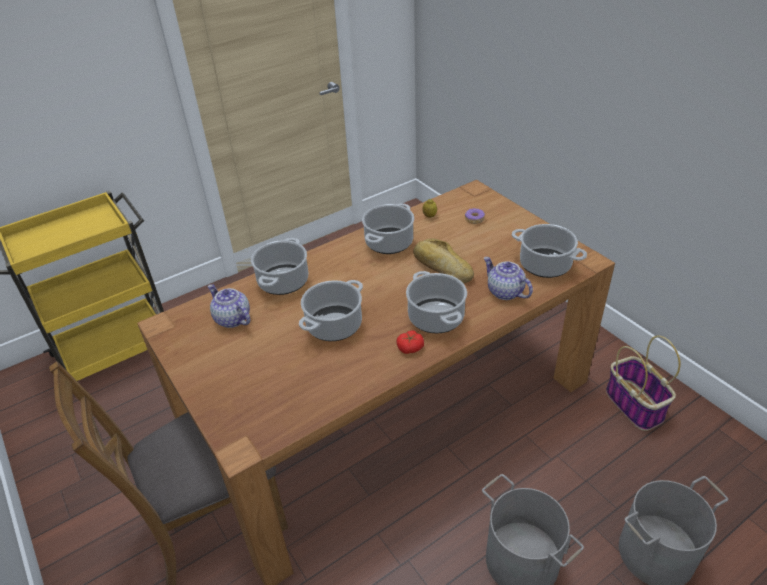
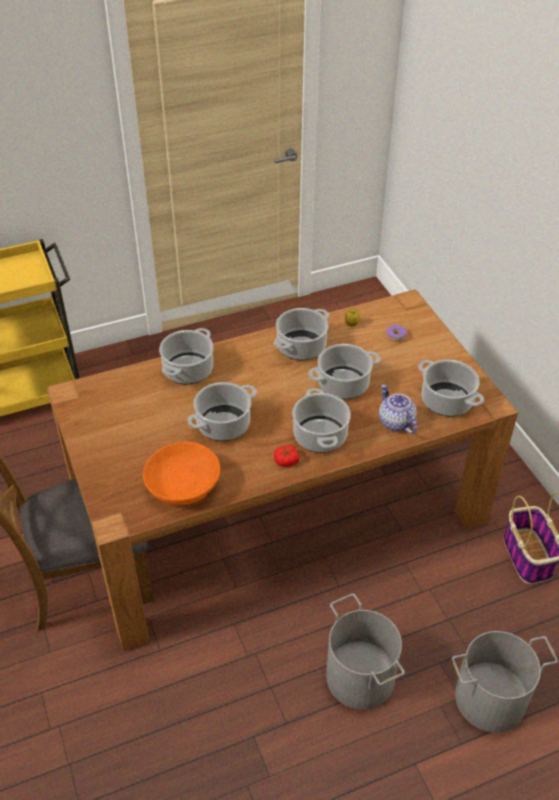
camera: 10 degrees right, 5 degrees up
(232, 319) = (132, 400): teapot -> none
(309, 393) = (183, 485): none -> orange bowl
(441, 267) = (343, 384): bread -> cooking pot

